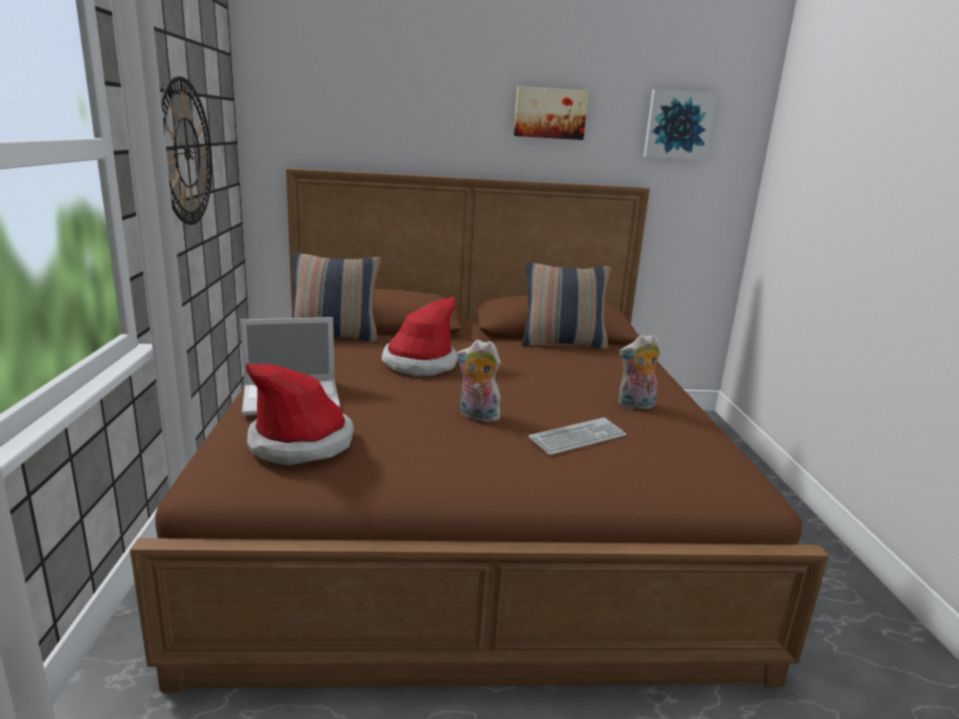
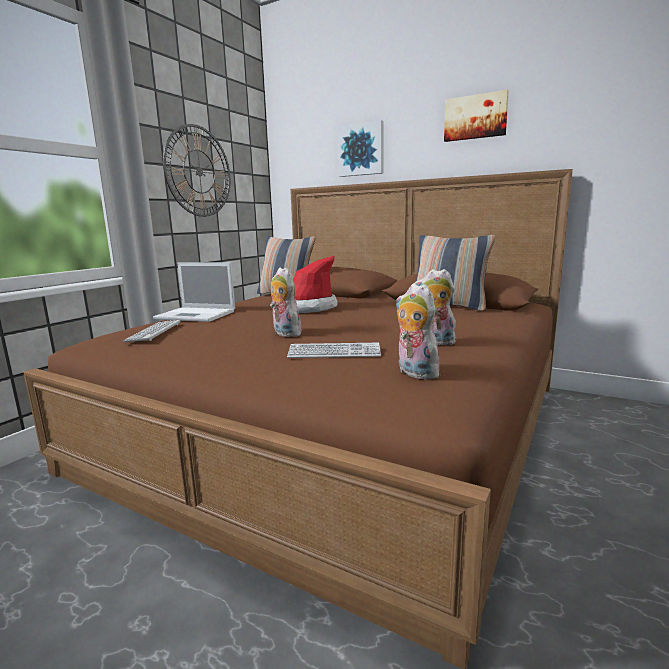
camera: 35 degrees right, 5 degrees down
(301, 442) = (153, 332): hat -> keyboard
(678, 125) = (607, 103): picture -> picture (361, 150)
(680, 451) = (414, 373): none -> plush toy

